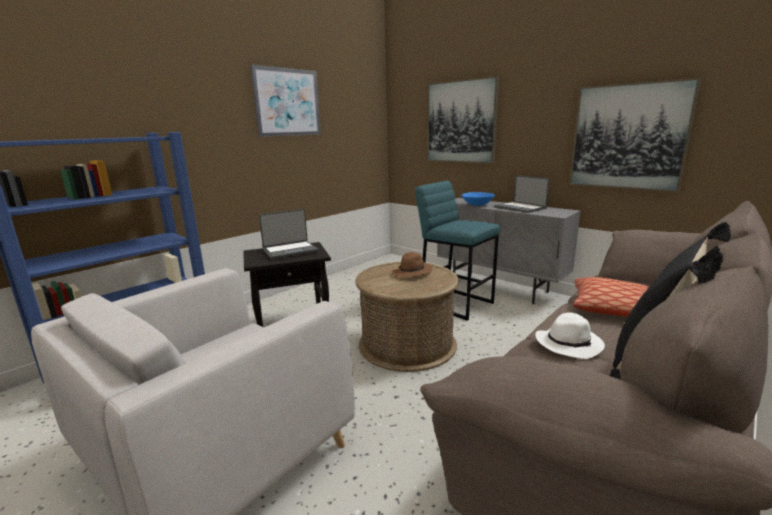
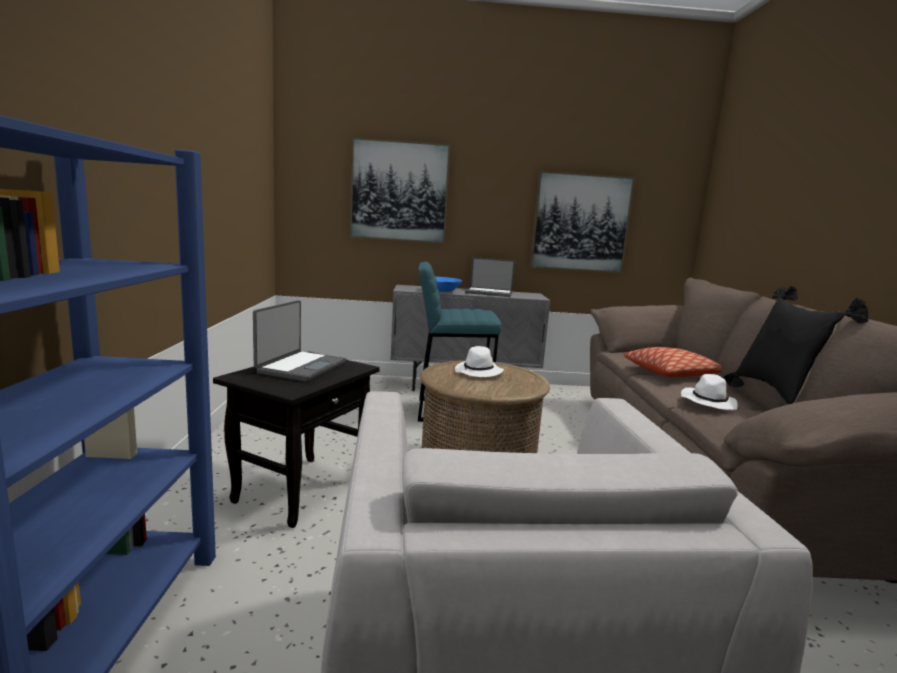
camera: 45 degrees left, 5 degrees down
(287, 102) = (202, 127): picture -> none
(412, 273) = (479, 372): brown hat -> white hat

